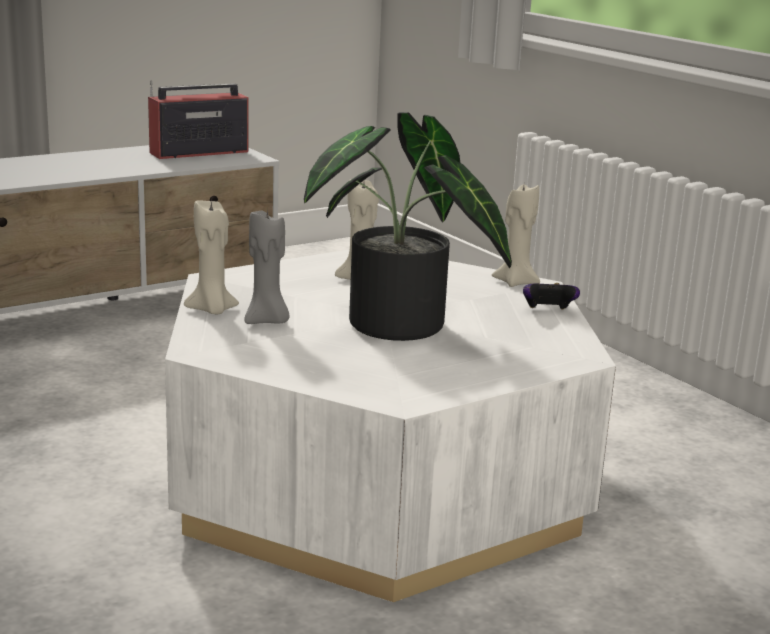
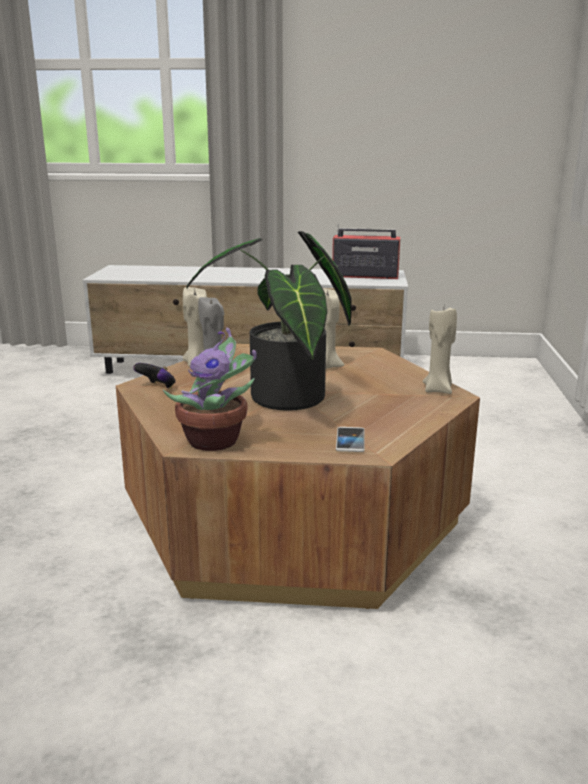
camera: 40 degrees right, 0 degrees up
(376, 481) = (293, 517): white coffee table -> brown coffee table
(425, 388) = (216, 441): none -> potted plant
(541, 352) = (350, 441): none -> phone
(548, 311) = (420, 415): game controller -> game controller (157, 387)

